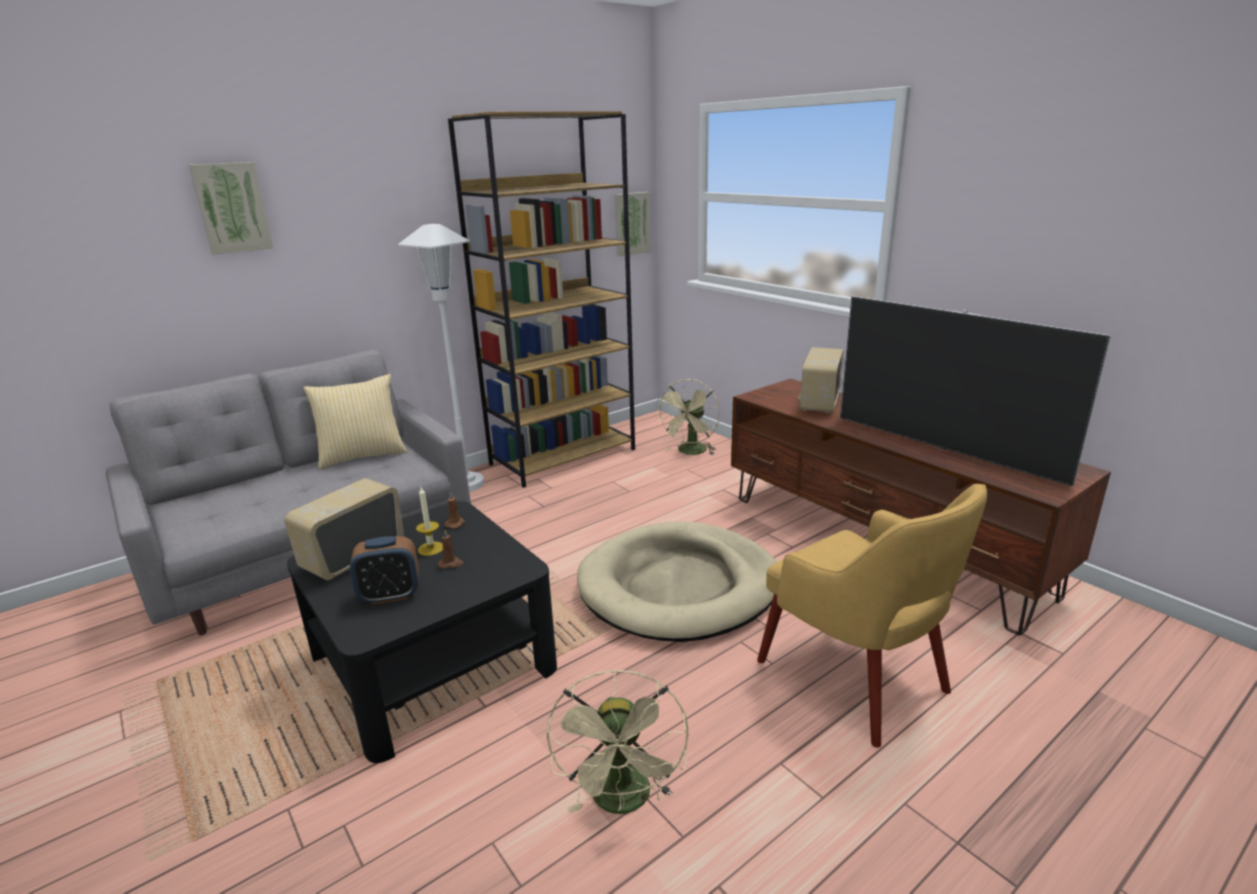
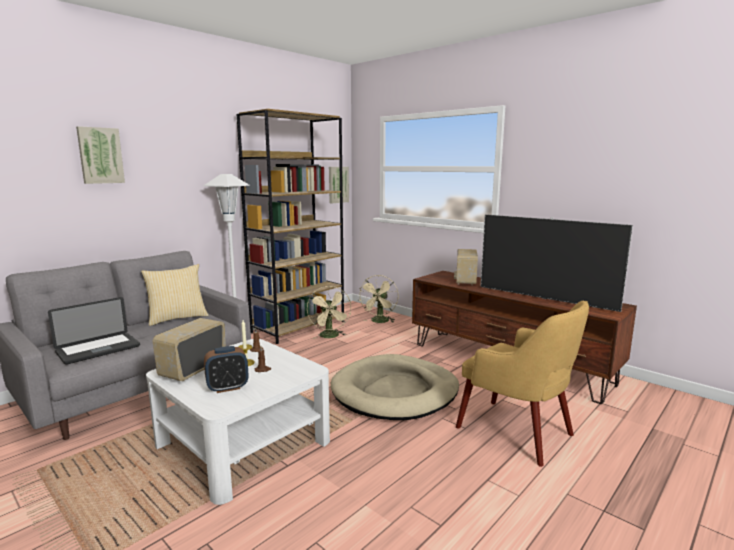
camera: 10 degrees left, 10 degrees down
(238, 511) = (98, 349): none -> laptop
(433, 660) = (243, 442): black coffee table -> white coffee table
(624, 802) = (397, 510): beige fan -> beige fan (330, 336)

